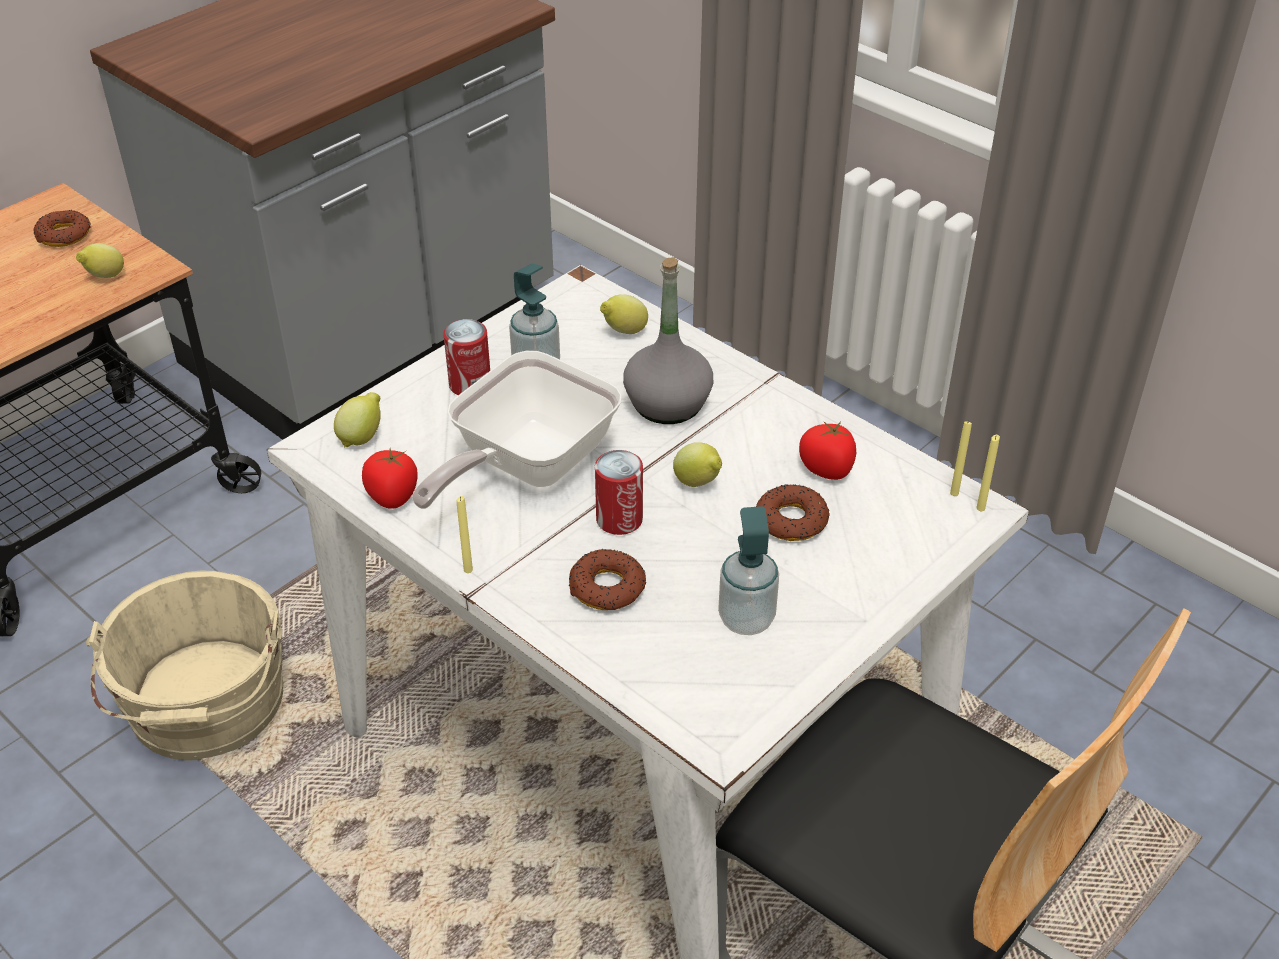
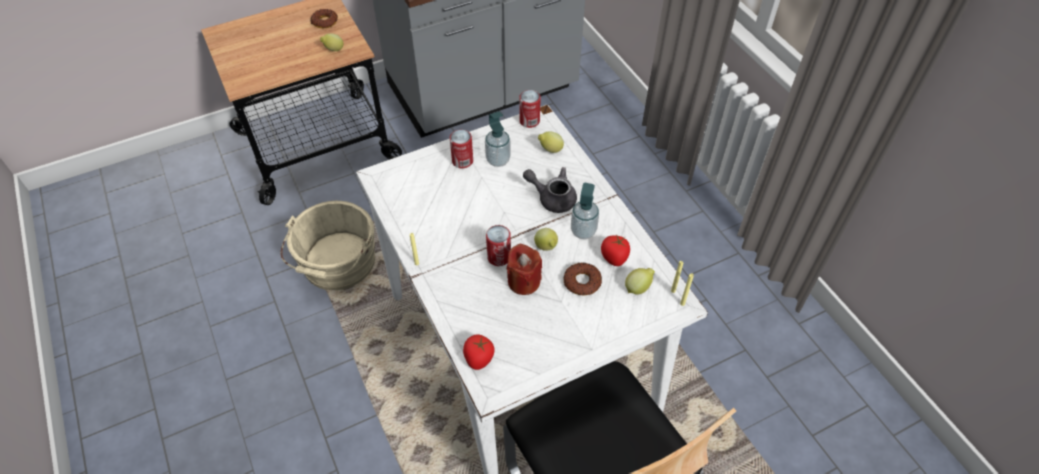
camera: 20 degrees right, 10 degrees up
(362, 437) = (400, 177): lemon -> lemon (638, 288)
(392, 496) = (400, 213): tomato -> tomato (479, 358)
(524, 467) = (467, 214): frying pan -> none
(562, 296) = (529, 121): none -> can
(607, 588) = (476, 292): donut -> none
(667, 404) = (552, 198): grey bottle -> grey teapot
(686, 547) = (523, 281): none -> red candle
(746, 619) = (533, 330): soap dispenser -> soap dispenser (583, 231)

